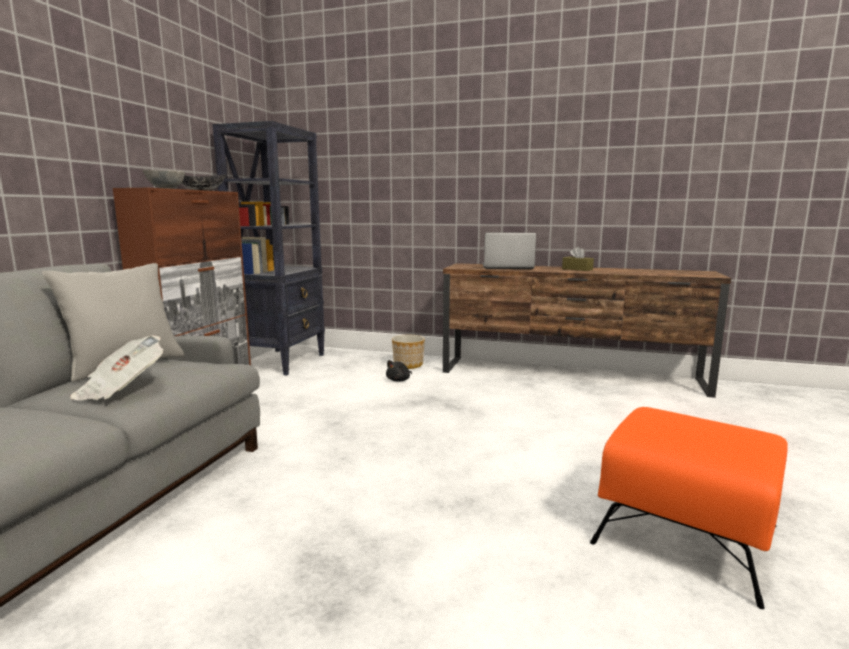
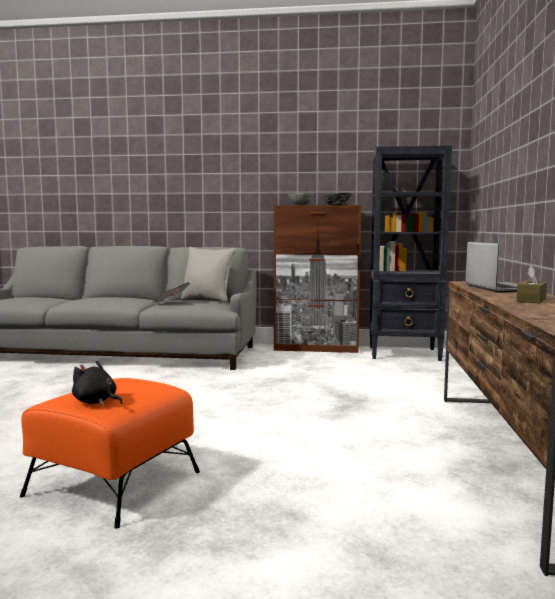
camera: 80 degrees right, 5 degrees down
(399, 380) = (397, 387): black plush toy -> black plush toy (96, 402)
(408, 365) = (449, 387): planter -> none

